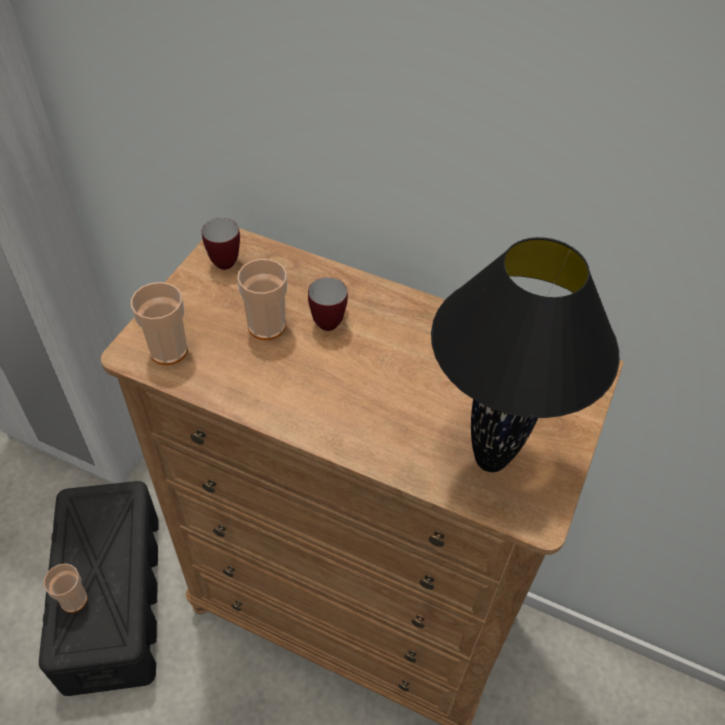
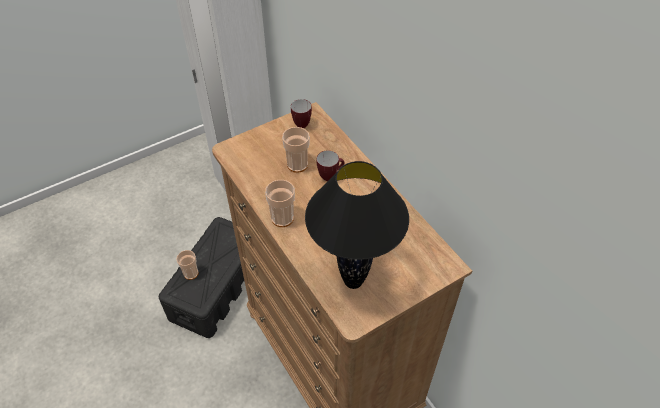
camera: 35 degrees right, 0 degrees up
(168, 350) = (244, 156): cup -> cup (282, 218)

